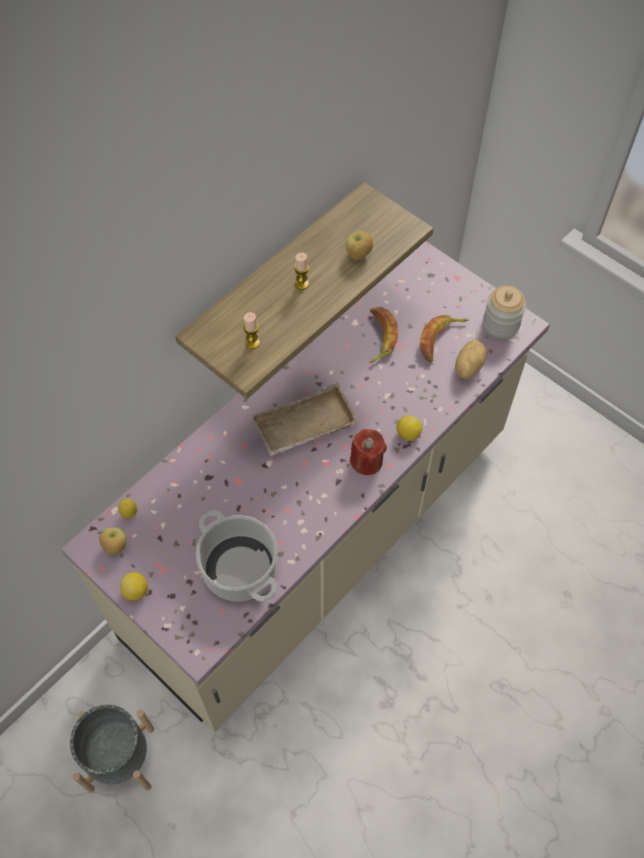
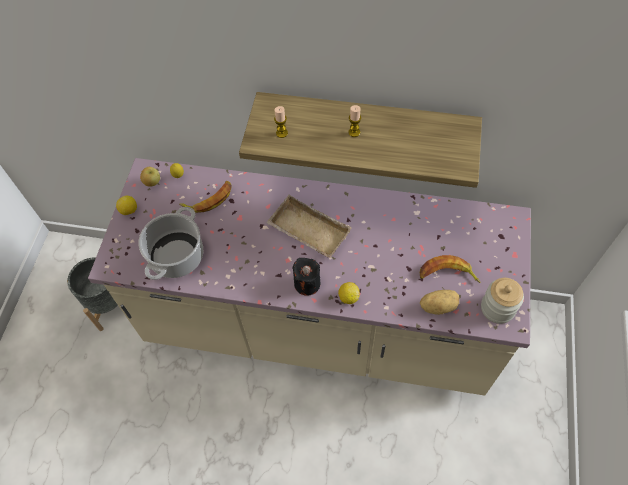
camera: 60 degrees right, 0 degrees up
(358, 255) = (408, 150): apple -> none
(366, 461) = (307, 283): red candle -> black candle
(379, 337) = (417, 234): banana -> banana (209, 199)

